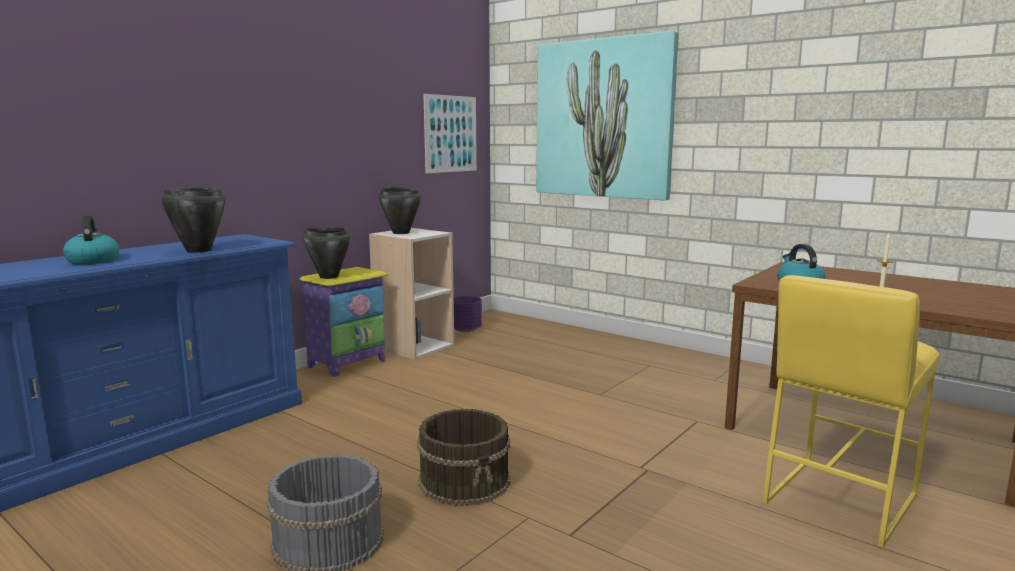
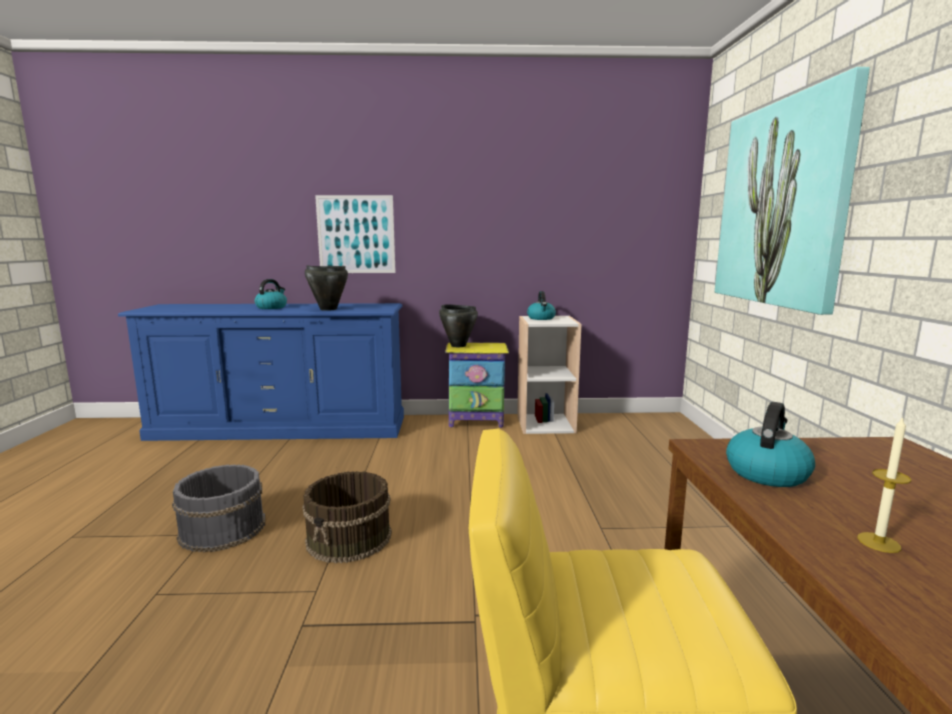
camera: 50 degrees right, 0 degrees up
(401, 233) = (541, 318): black cooking pot -> kettle
(451, 134) = (635, 228): picture -> picture (356, 234)
(465, 330) = (614, 423): purple planter -> none

